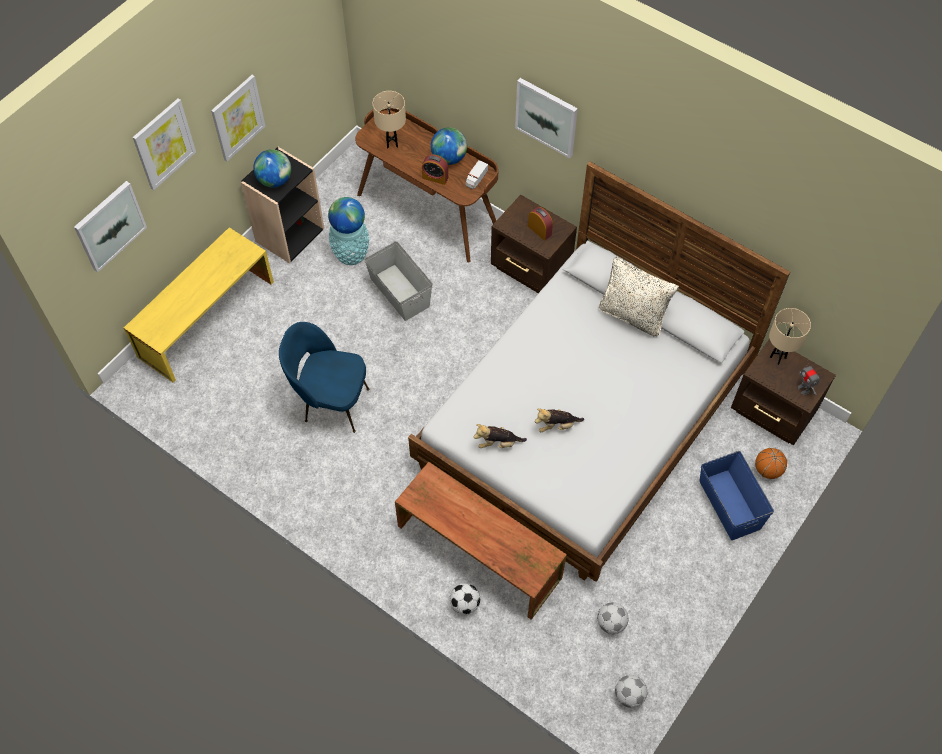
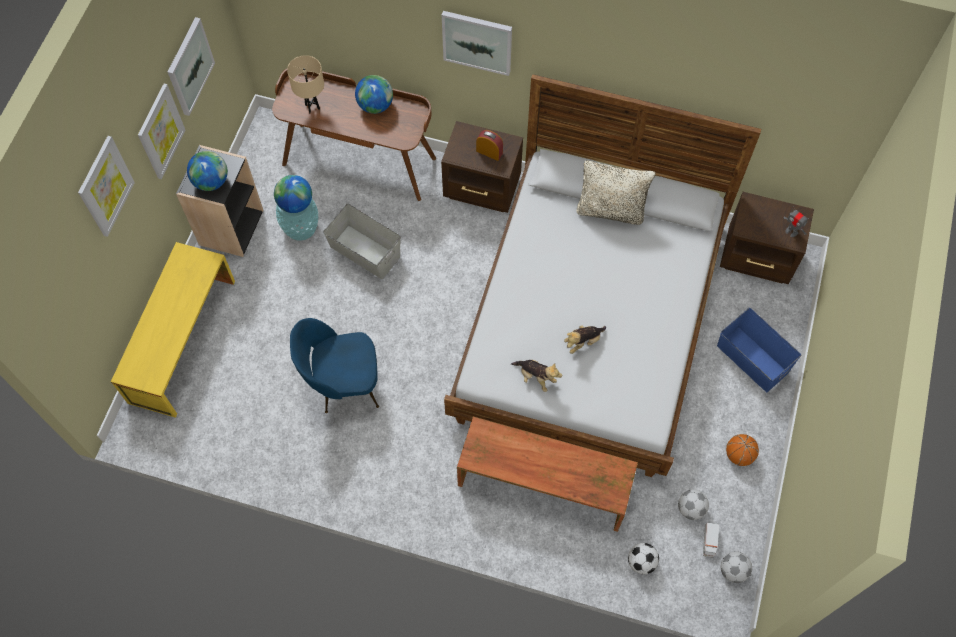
camera: 20 degrees left, 5 degrees up
(109, 225) = (77, 289): picture -> picture (189, 66)
(435, 177) = (370, 129): alarm clock -> none
(465, 604) = (551, 538): football -> football (641, 562)
(476, 179) = (411, 119): toy truck -> toy truck (709, 542)
(498, 443) = (535, 377): plush toy -> plush toy turned 120 degrees counterclockwise
(767, 470) = (773, 315): basketball -> basketball (739, 455)
(778, 357) = (757, 209): beige table lamp -> none

